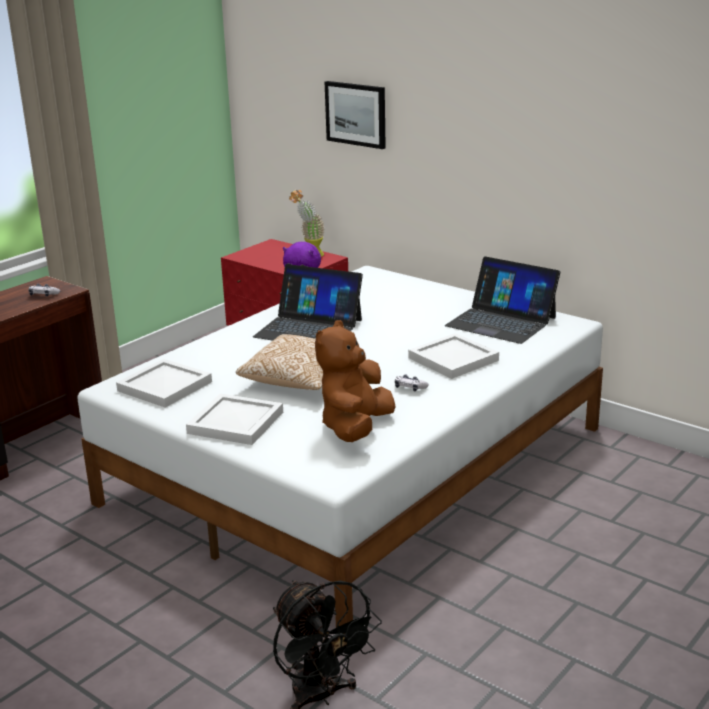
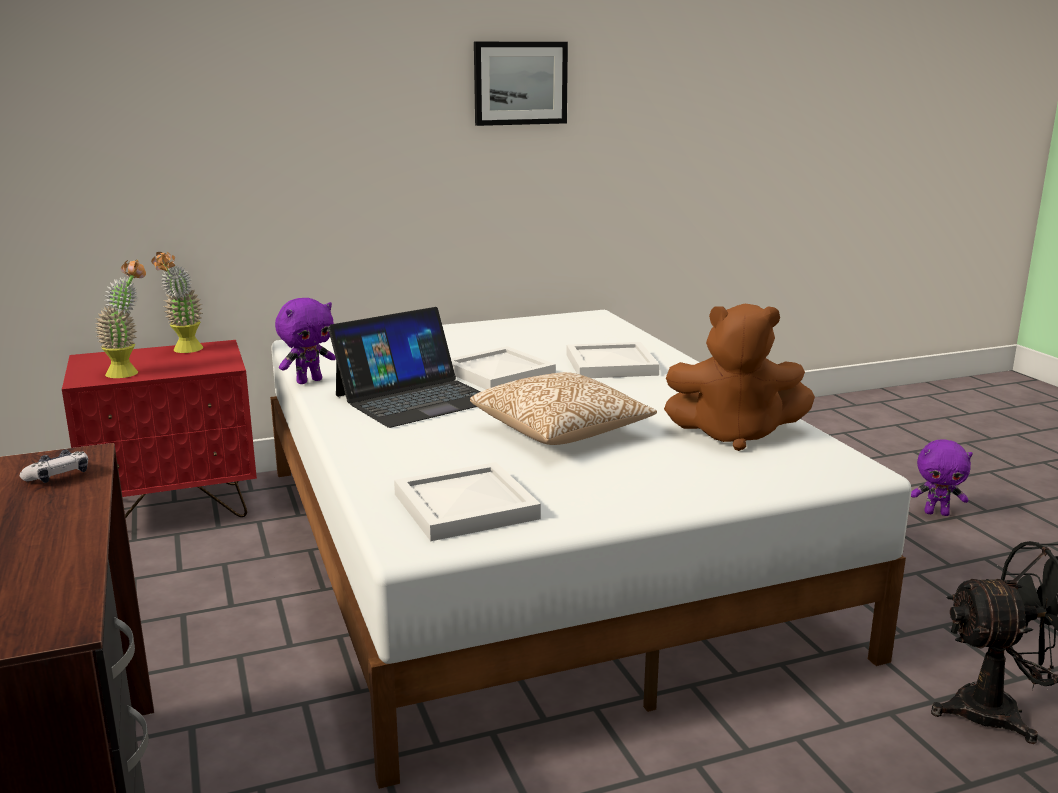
camera: 60 degrees left, 5 degrees down
(237, 422) = (647, 486): white tray -> white tray (499, 372)
(261, 258) = (129, 372): none -> potted plant
(355, 428) = (734, 434): brown plush toy -> brown plush toy turned 45 degrees counterclockwise
(356, 114) = (230, 125): picture -> picture (520, 83)
(410, 388) = (659, 393): game controller -> none
(501, 321) = (547, 332): laptop -> none
(642, 620) = (936, 513): none -> purple plush toy

